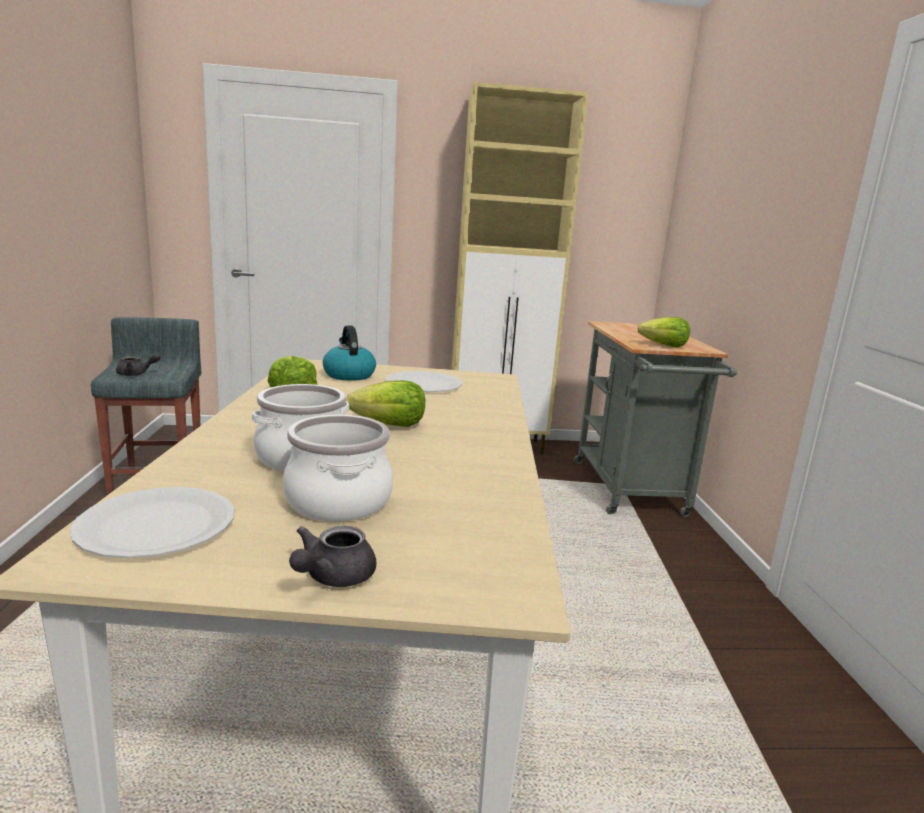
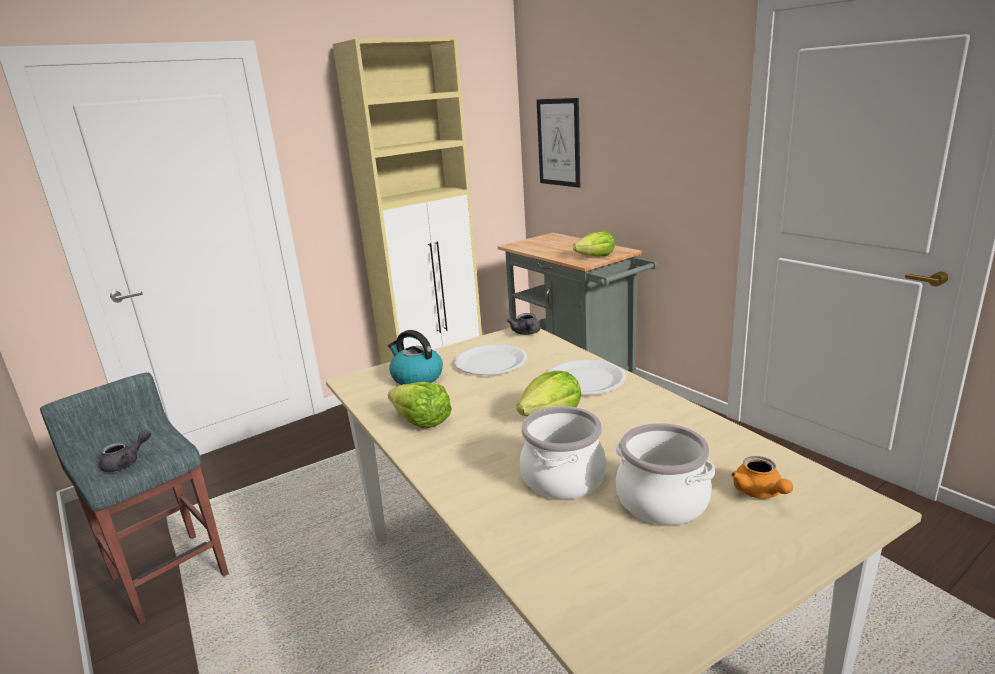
camera: 30 degrees left, 5 degrees up
(157, 525) = (606, 594): white plate -> white plate (585, 379)
(332, 577) = (777, 558): grey teapot -> grey teapot (526, 333)
(434, 536) = (760, 493): none -> orange teapot
(693, 224) = (559, 142): none -> picture

